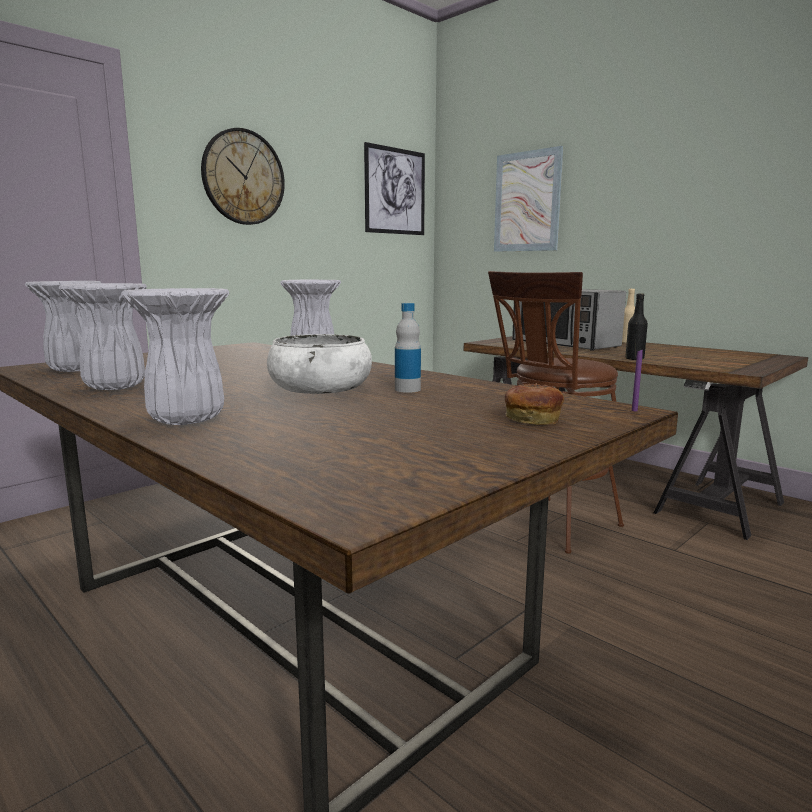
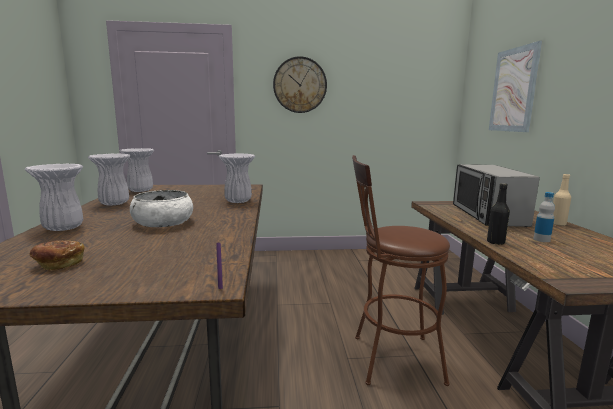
camera: 40 degrees right, 0 degrees up
(395, 191) = (422, 85): picture -> none
(407, 389) = (190, 233): bottle -> bottle (541, 239)
(531, 419) = (149, 273): bread -> bread (58, 264)

